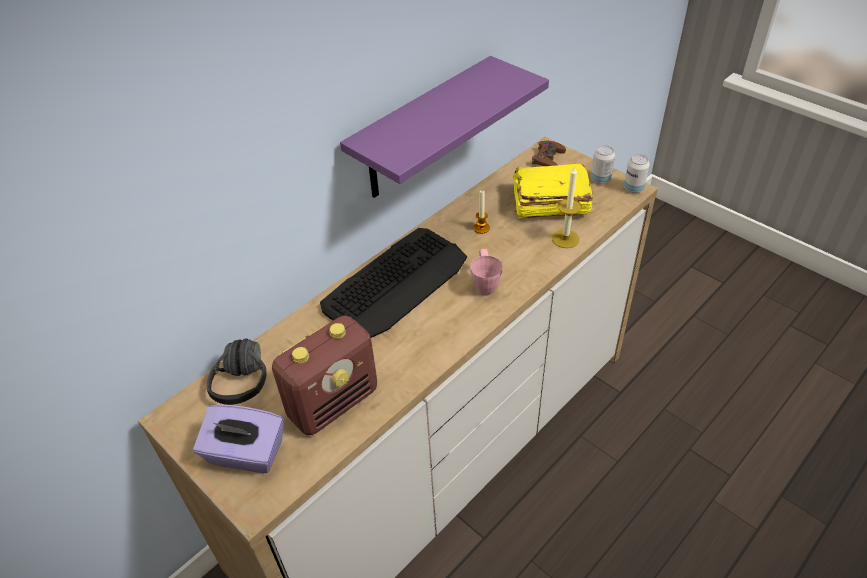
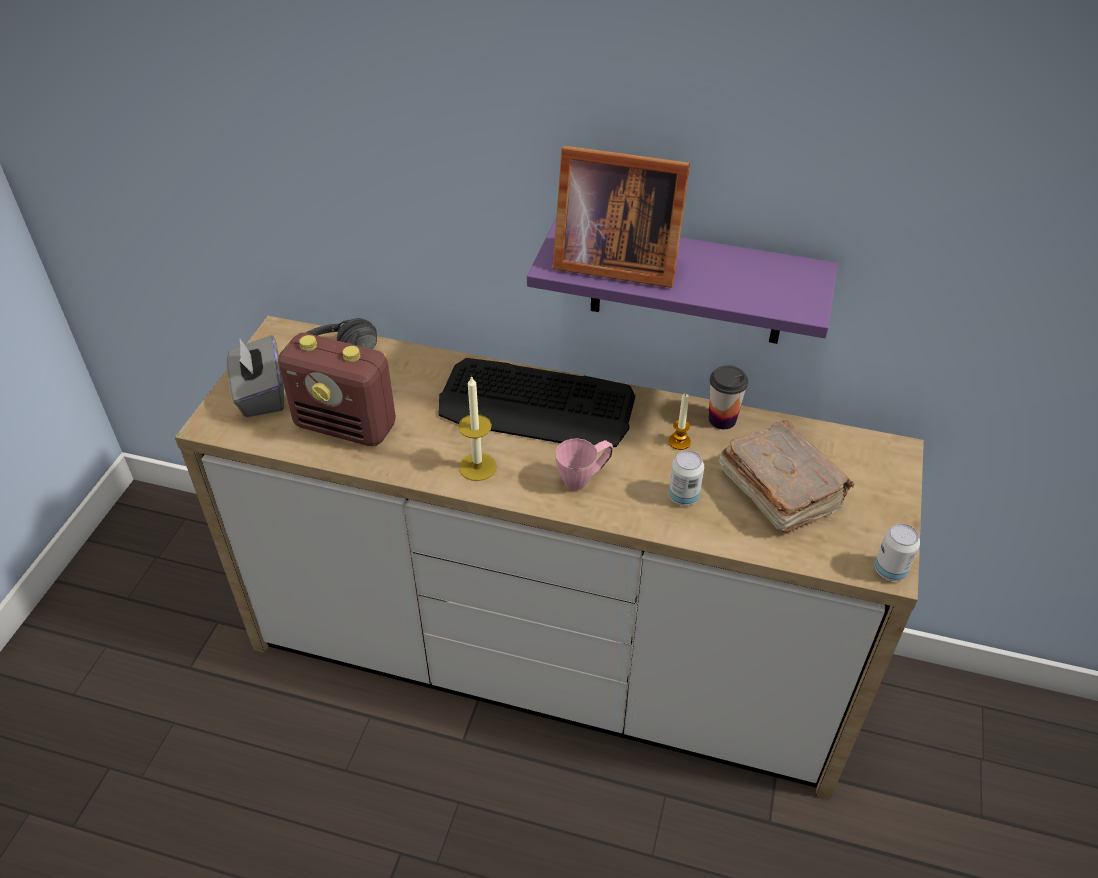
camera: 60 degrees right, 0 degrees up
(245, 454) = (260, 395): purple tissue box -> grey tissue box
(417, 133) = (612, 262): none -> picture frame
(475, 202) = (722, 419): none -> cup
(548, 159) = (872, 459): brown game controller -> none
(549, 203) = (779, 489): yellow book -> brown book
(565, 239) = (721, 527): candle -> candle (477, 467)
(600, 179) = (878, 527): can -> can (683, 497)

